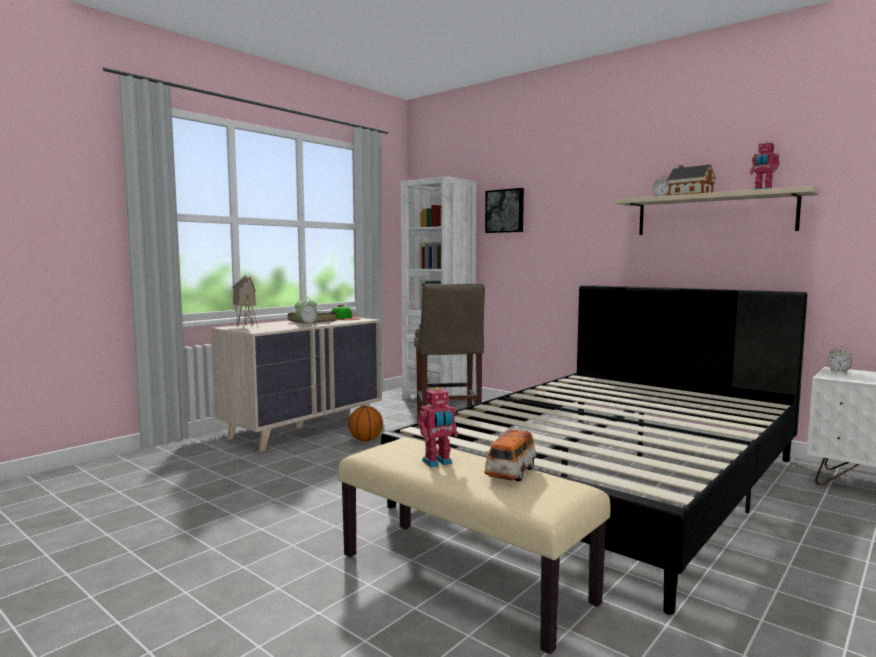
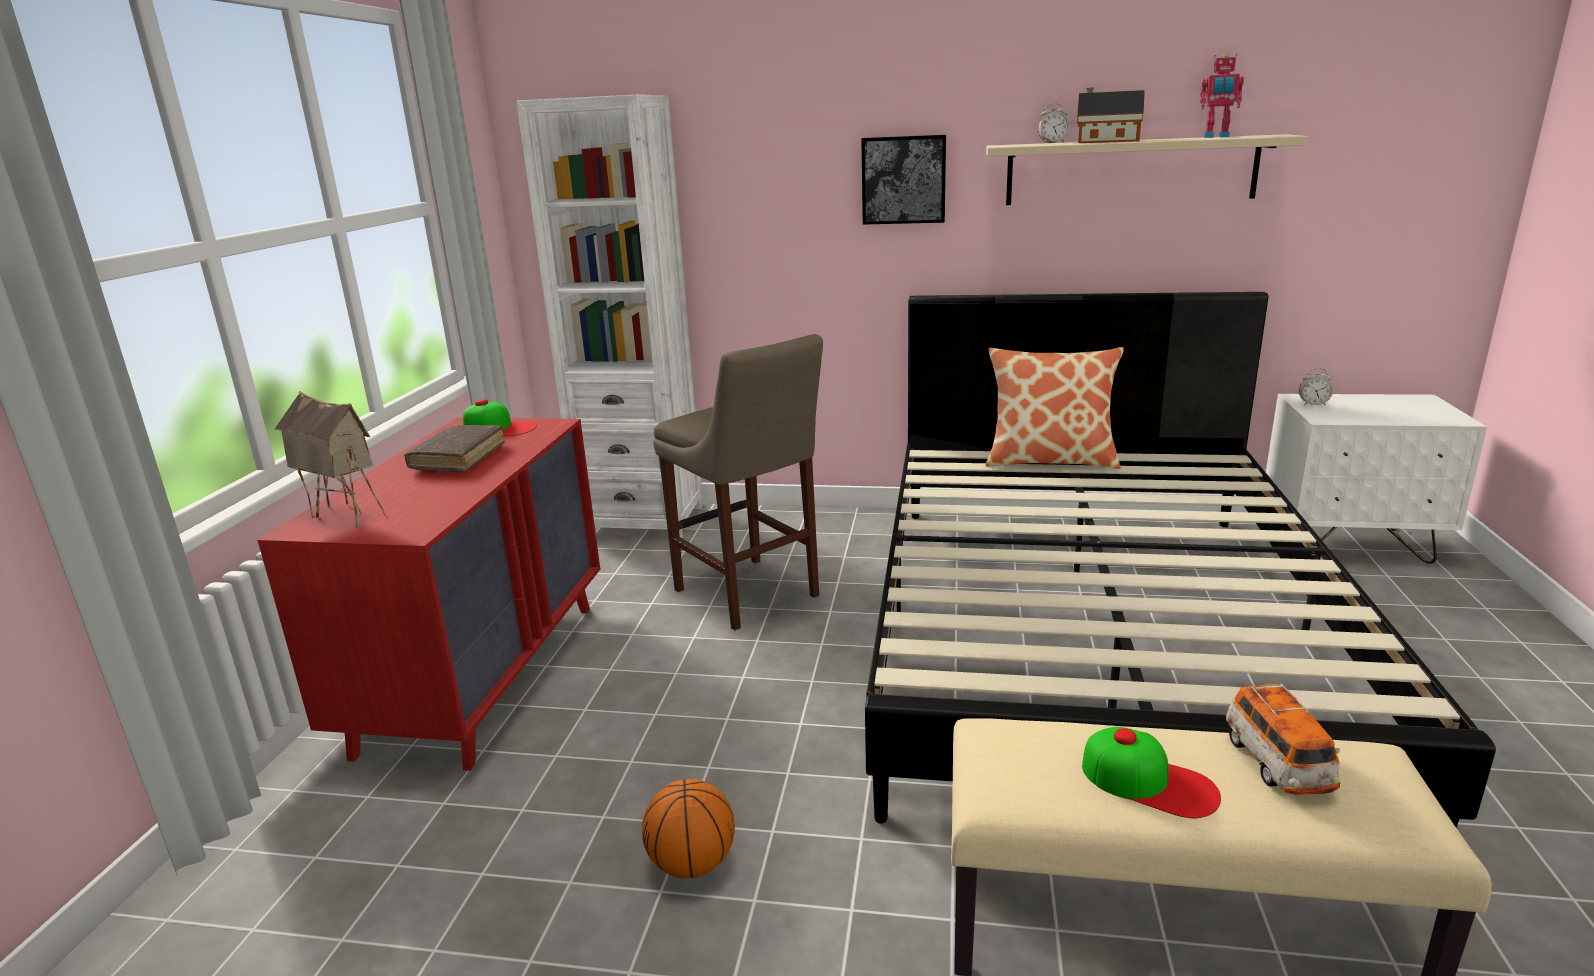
camera: 30 degrees left, 15 degrees up
(304, 428) = (484, 674): beige dresser -> red dresser
(306, 326) = (481, 479): alarm clock -> none
(365, 440) = (641, 667): basketball -> basketball (692, 864)
(438, 463) = (1149, 781): toy robot -> cap
(505, 211) = (737, 158): picture -> picture (903, 180)
(647, 388) = (1050, 460): none -> pillow

